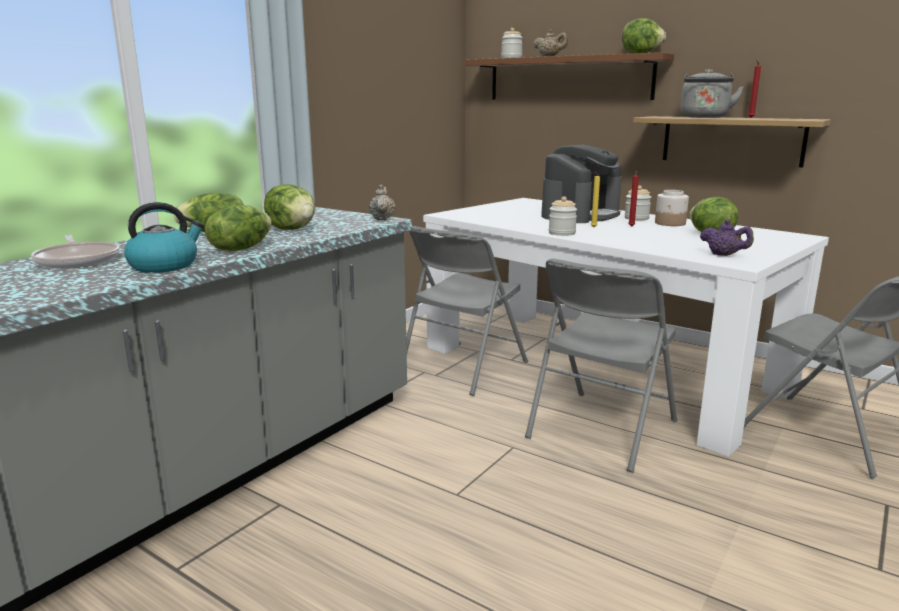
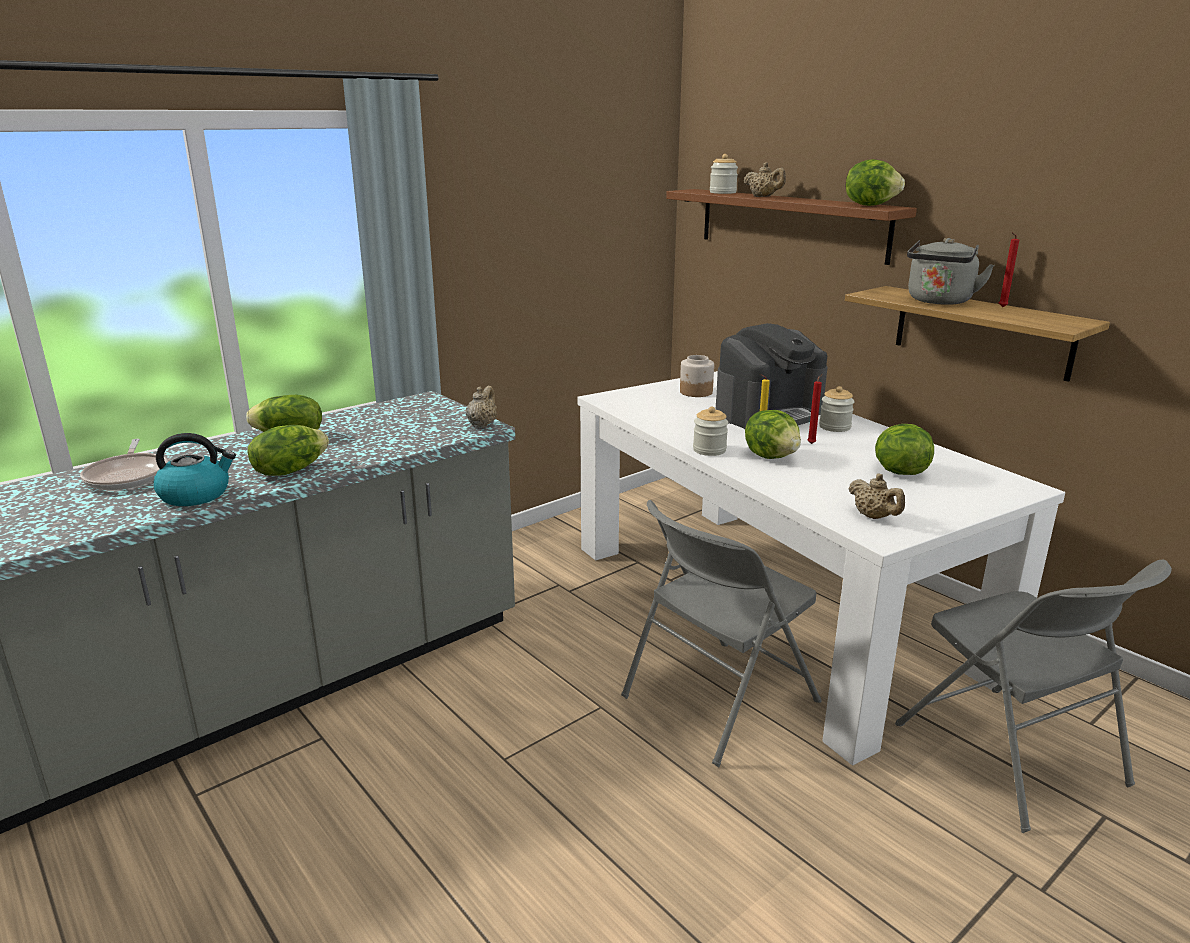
camera: 15 degrees right, 5 degrees up
(293, 229) = (370, 437): lettuce -> lettuce (772, 456)
(463, 367) = (607, 584): grey chair -> none
(670, 223) = (869, 442): jar -> jar (696, 392)
(724, 255) = (874, 517): purple teapot -> beige teapot

